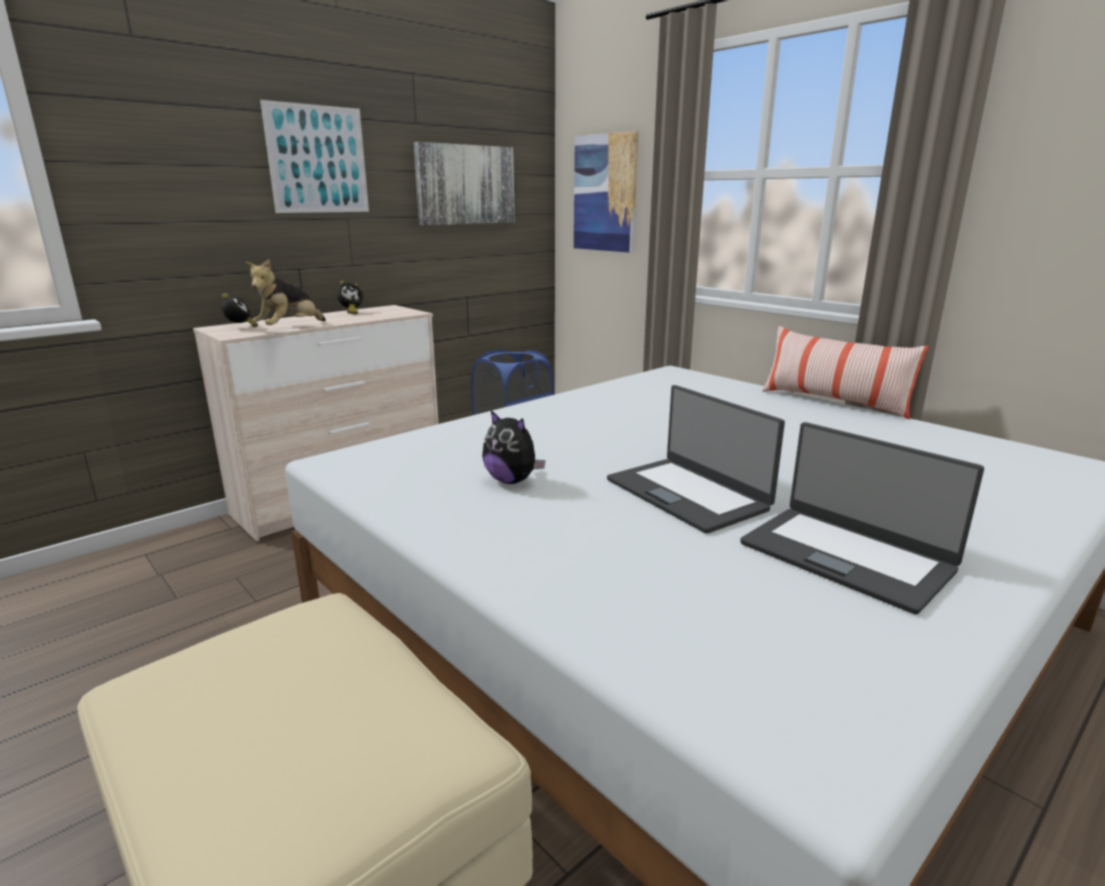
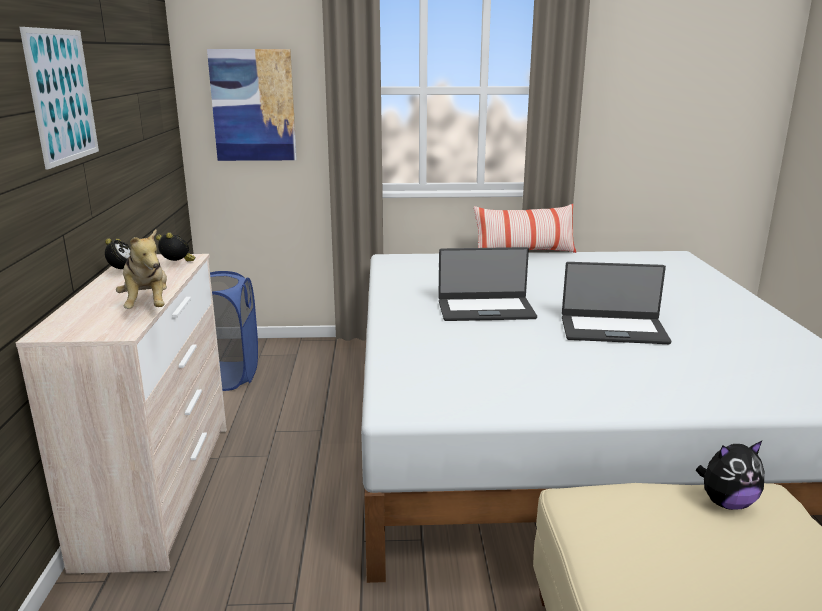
camera: 50 degrees left, 0 degrees up
(240, 327) = (83, 323): alarm clock -> alarm clock (177, 265)
(465, 185) = (140, 107): picture -> none
(512, 480) = (531, 363): plush toy -> plush toy (726, 503)
(846, 556) = (722, 329): laptop -> laptop (485, 309)

